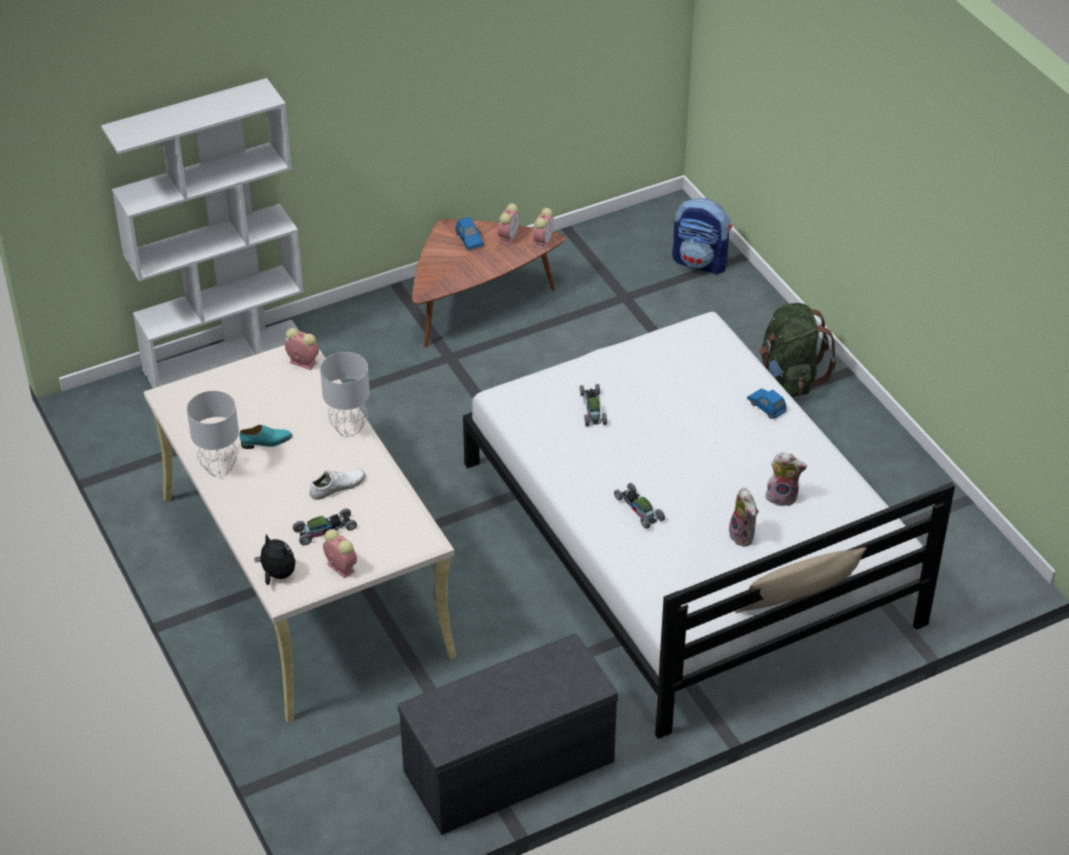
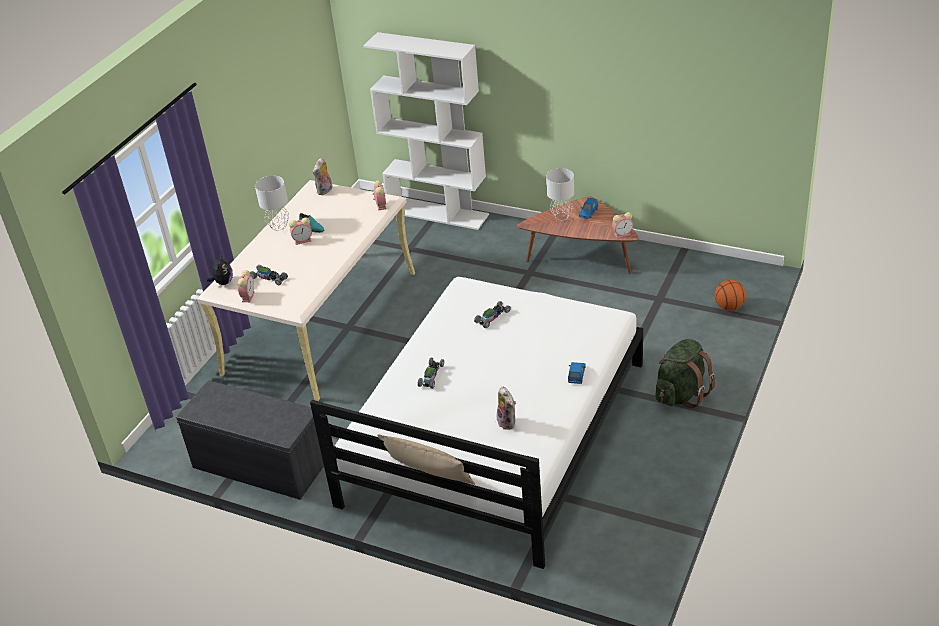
camera: 55 degrees right, 5 degrees down
(337, 486) = (304, 264): white shoe -> none
(349, 428) = (350, 243): grey table lamp -> grey table lamp (561, 216)
(508, 236) = (609, 222): alarm clock -> alarm clock (303, 240)
(701, 262) = (729, 307): backpack -> basketball
(744, 536) = (457, 425): plush toy -> plush toy (325, 191)

